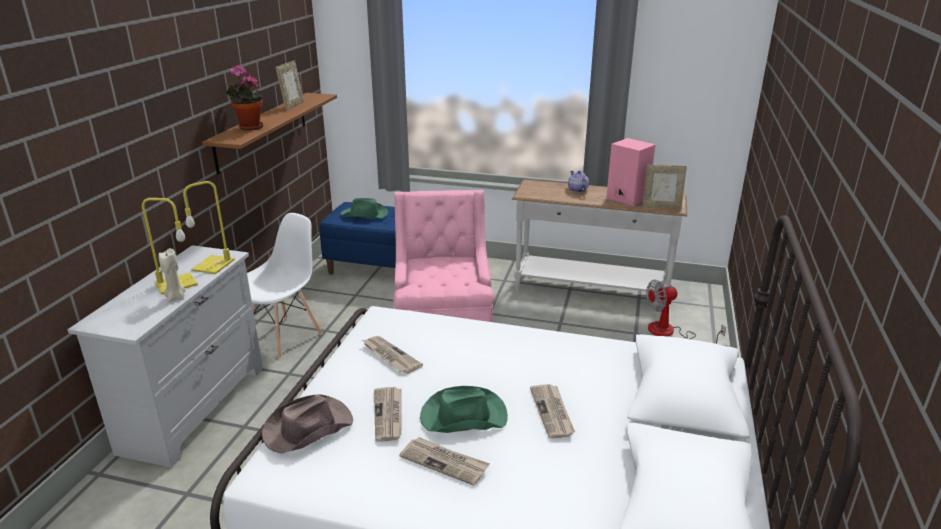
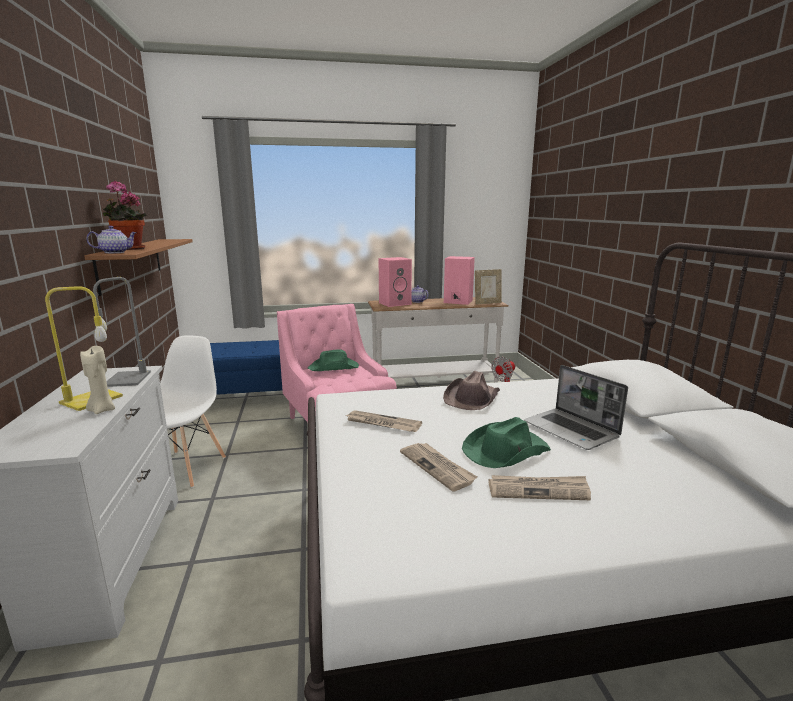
camera: 25 degrees left, 10 degrees down
(213, 264) = (127, 379): yellow table lamp -> grey table lamp
(229, 137) = (115, 252): none -> teapot
(292, 106) = (157, 242): picture frame -> none
(307, 428) = (366, 500): brown hat -> brown hat (472, 398)
(365, 214) = (229, 348): green hat -> green hat (334, 368)
(547, 190) = (395, 303): none -> pink speaker
(552, 412) = (572, 430): newspaper -> laptop

